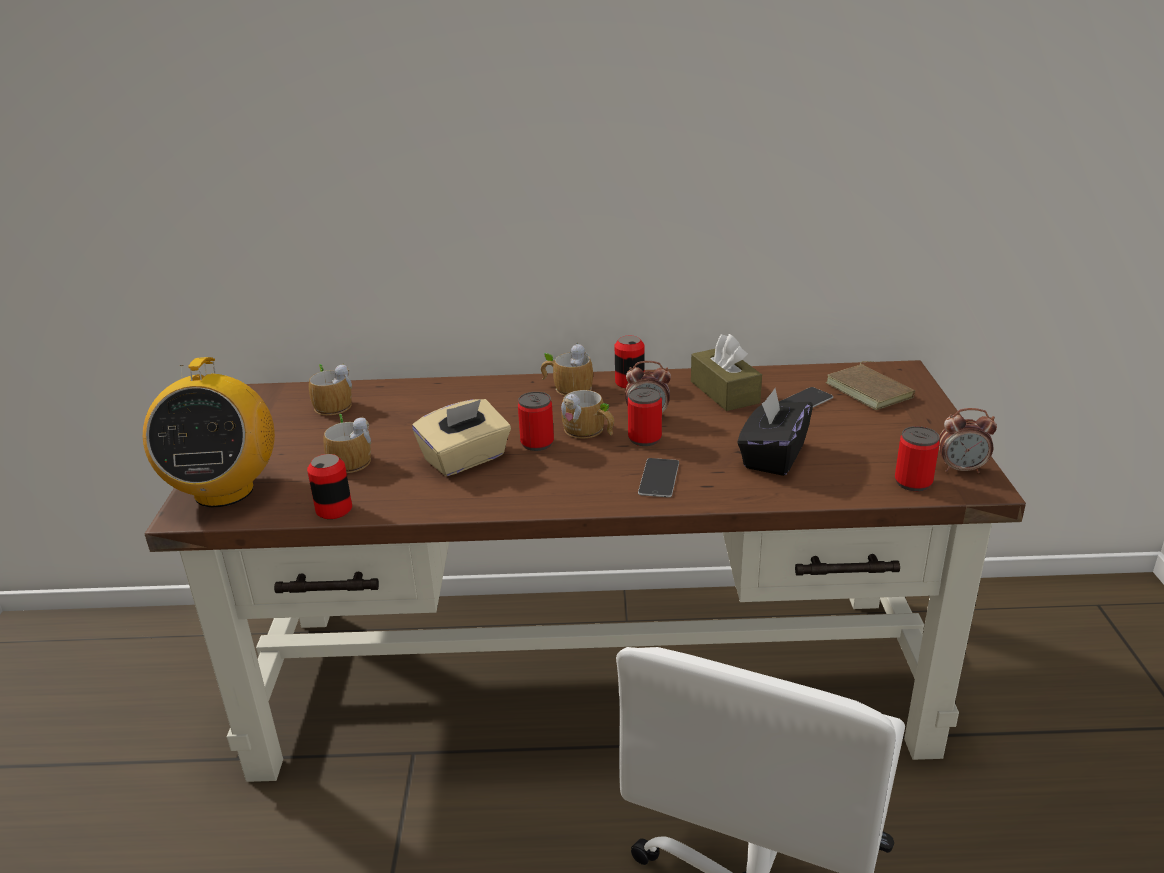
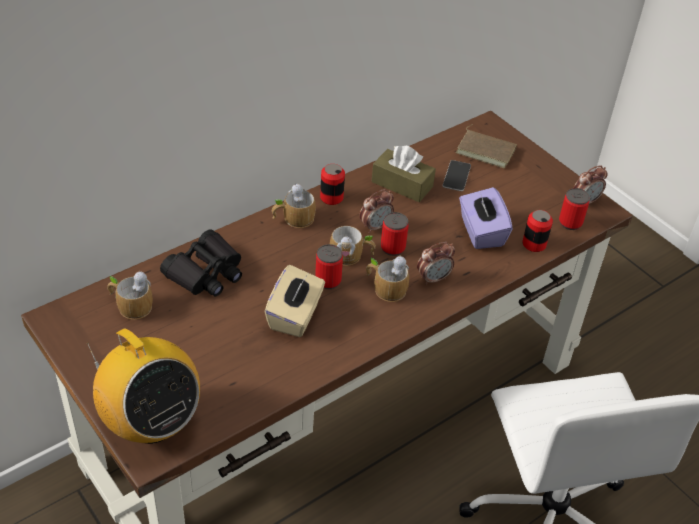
camera: 40 degrees left, 15 degrees up
(334, 509) = (255, 400): can -> can (534, 244)
(350, 458) = (211, 351): mug -> mug (385, 287)
(427, 402) = (206, 273): none -> black binoculars
(659, 478) = (433, 279): phone -> alarm clock
(772, 456) = (481, 232): black tissue box -> purple tissue box

